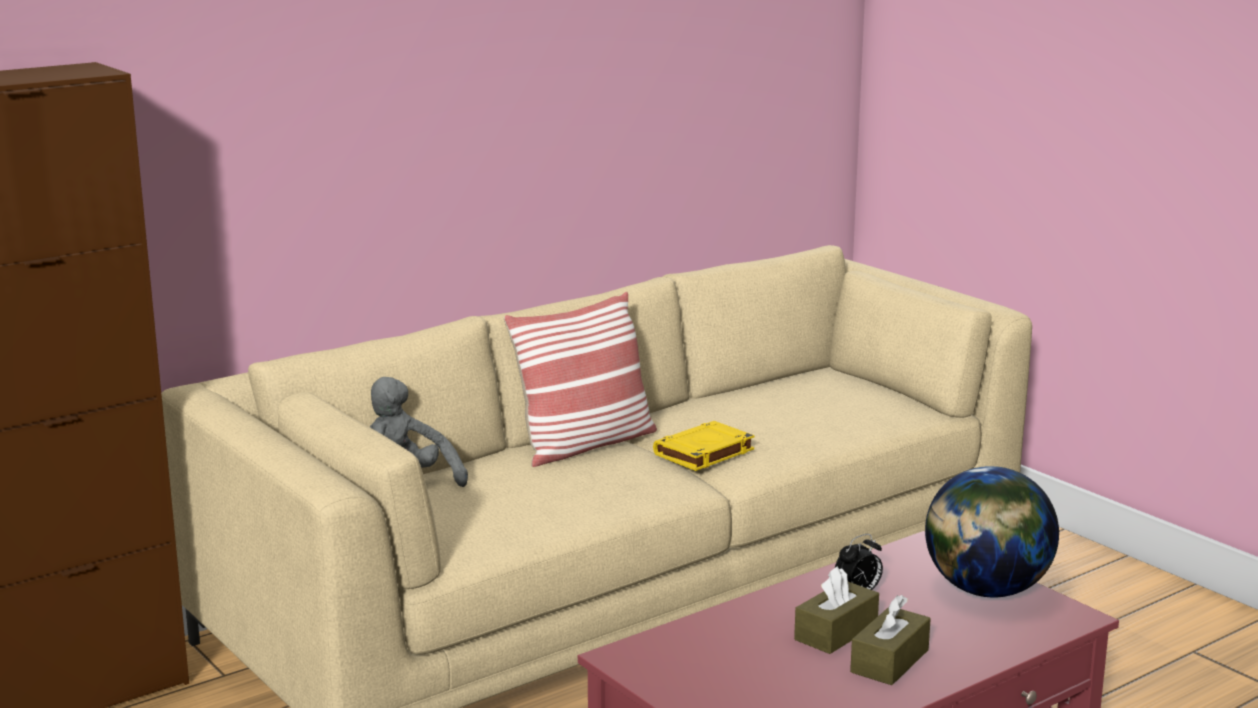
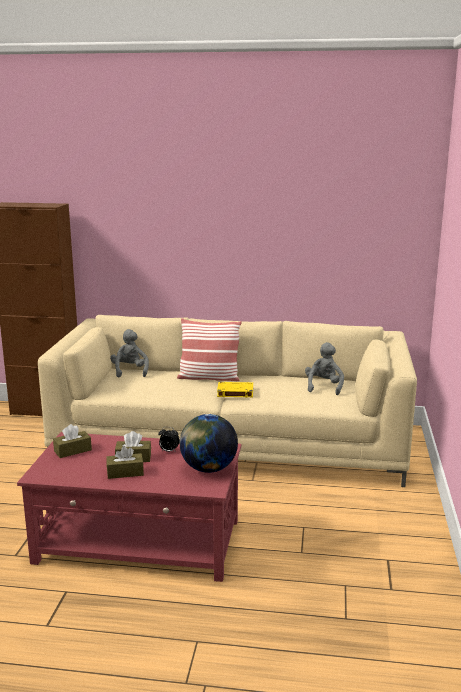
camera: 45 degrees right, 0 degrees up
(700, 674) = (72, 450): none -> brown tissue box
(812, 392) = (324, 387): none -> grey plush toy

